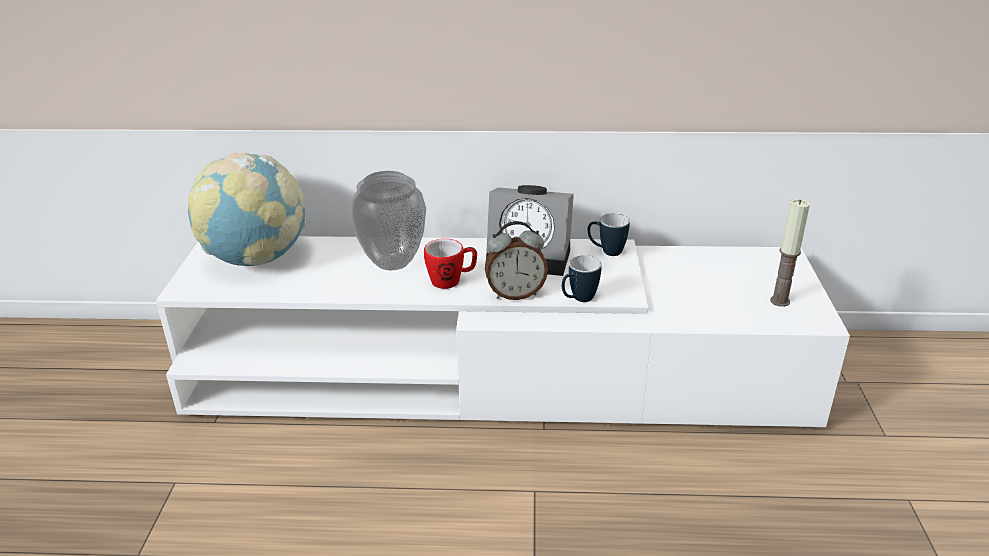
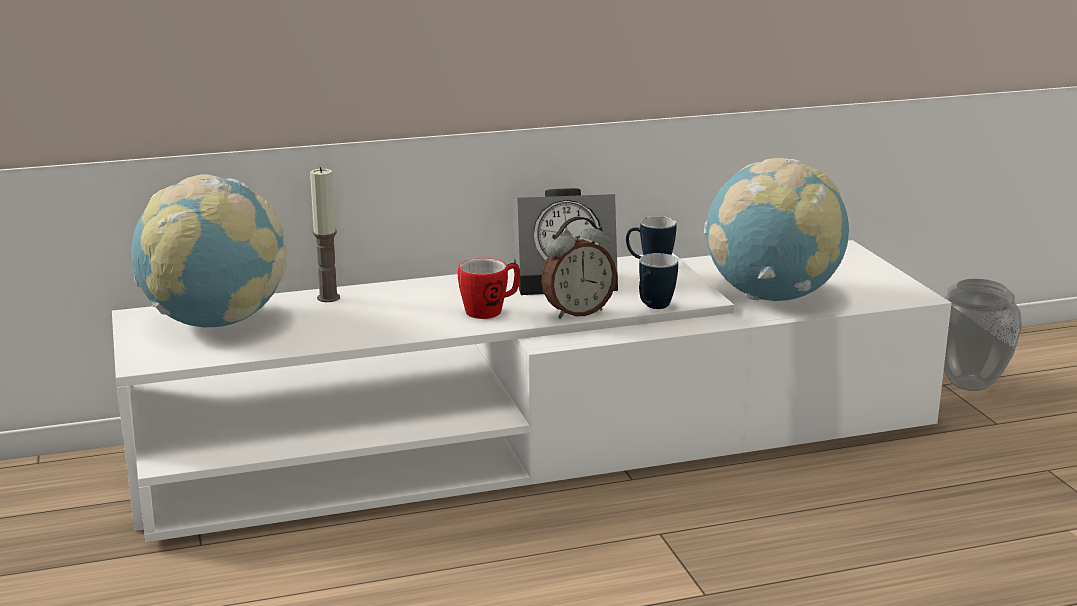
camera: 20 degrees left, 10 degrees down
(393, 263) = (403, 305): vase -> vase (971, 384)
(691, 301) = (772, 297): none -> globe
(779, 301) = (863, 285): candle -> candle (328, 298)

